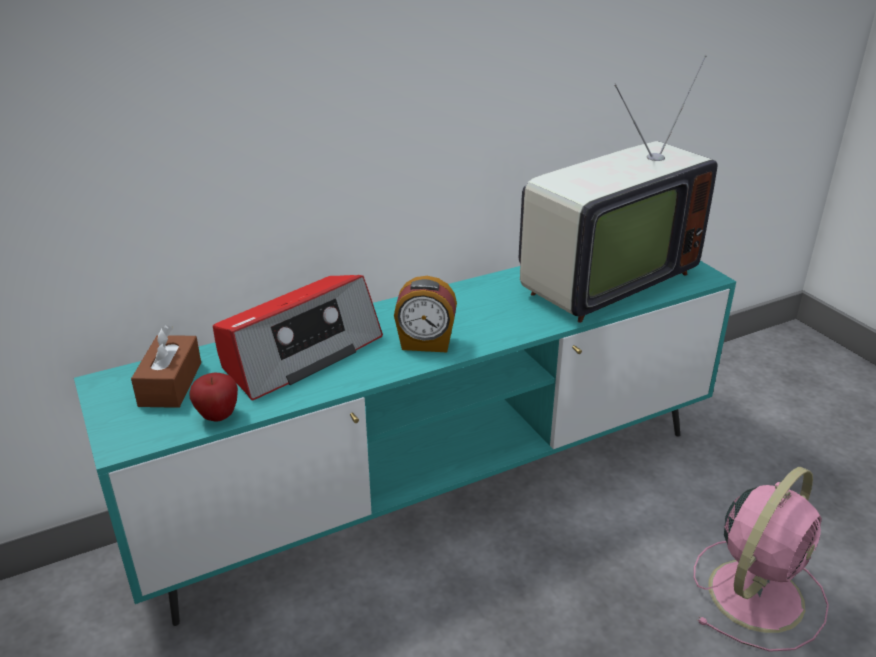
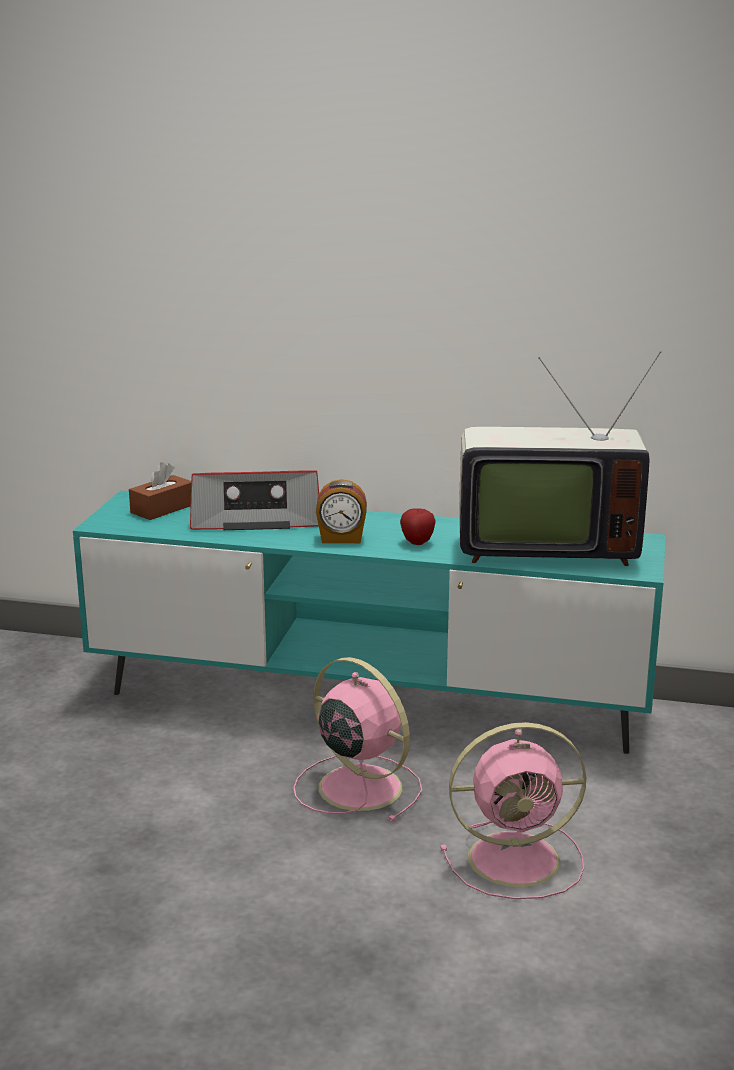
camera: 40 degrees right, 10 degrees down
(218, 416) = (162, 530): apple -> apple (417, 542)
(425, 344) = (341, 539): alarm clock -> alarm clock turned 45 degrees counterclockwise
(549, 595) = (357, 786): none -> pink fan

